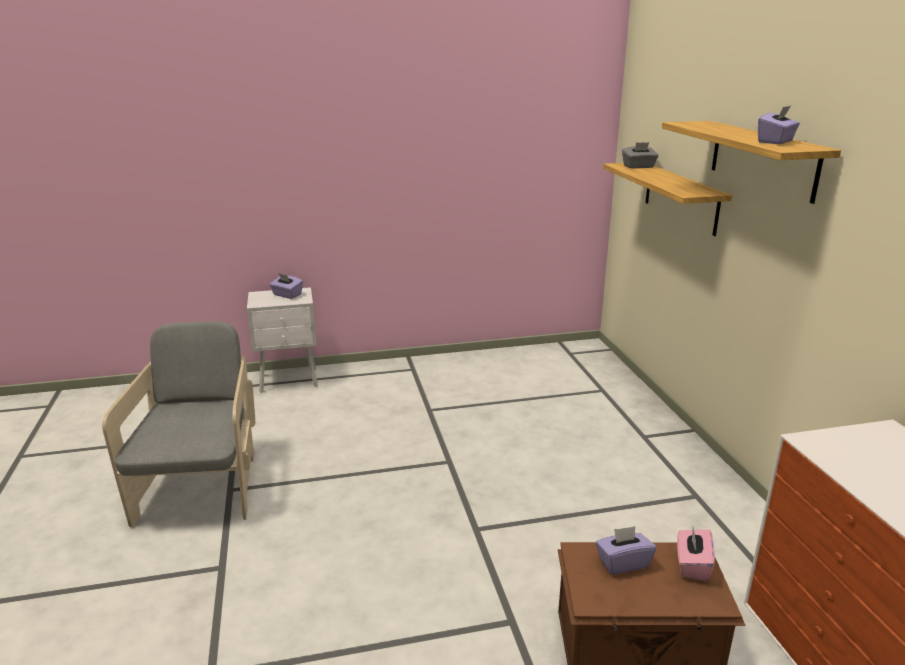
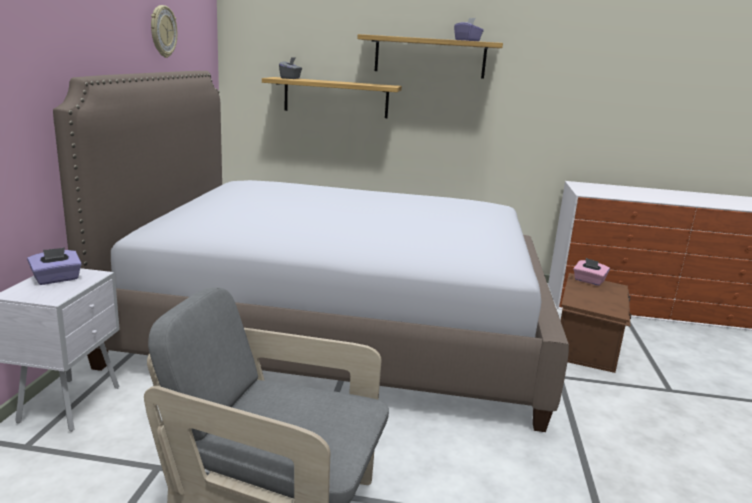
camera: 70 degrees left, 5 degrees down
(488, 442) = (338, 328): none -> bed
(494, 114) = (162, 31): none -> wall clock
(623, 563) = (585, 295): purple tissue box -> none

